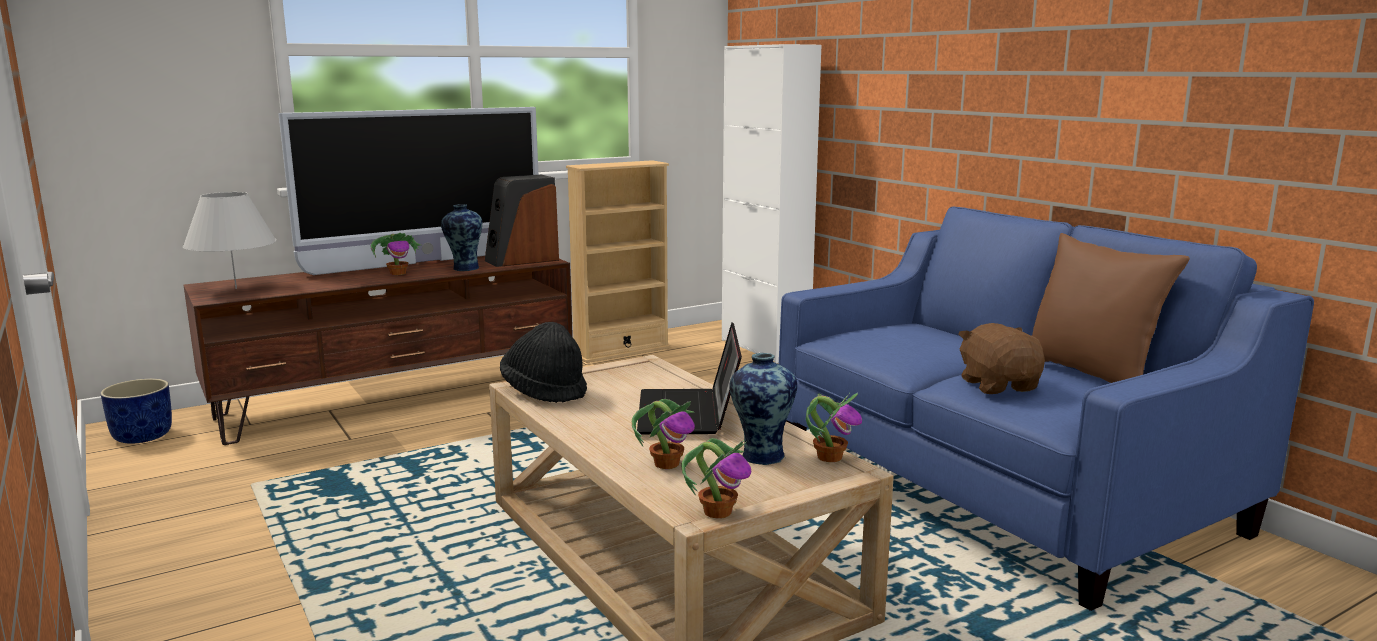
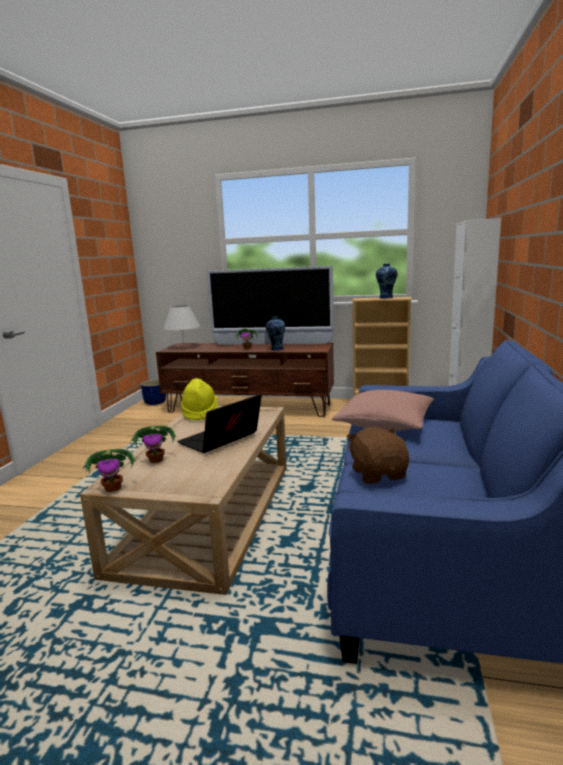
camera: 45 degrees right, 0 degrees up
(522, 260) = (310, 348): speaker -> none
(545, 391) = (200, 413): black hat -> yellow hat
(761, 456) = (196, 470): vase -> vase (386, 298)
(829, 457) = (216, 482): potted plant -> none
(868, 340) = (384, 424): none -> pink pillow
(999, 385) = (378, 474): brown plush toy -> brown plush toy turned 45 degrees counterclockwise
(1091, 374) = (477, 489): brown pillow -> none

